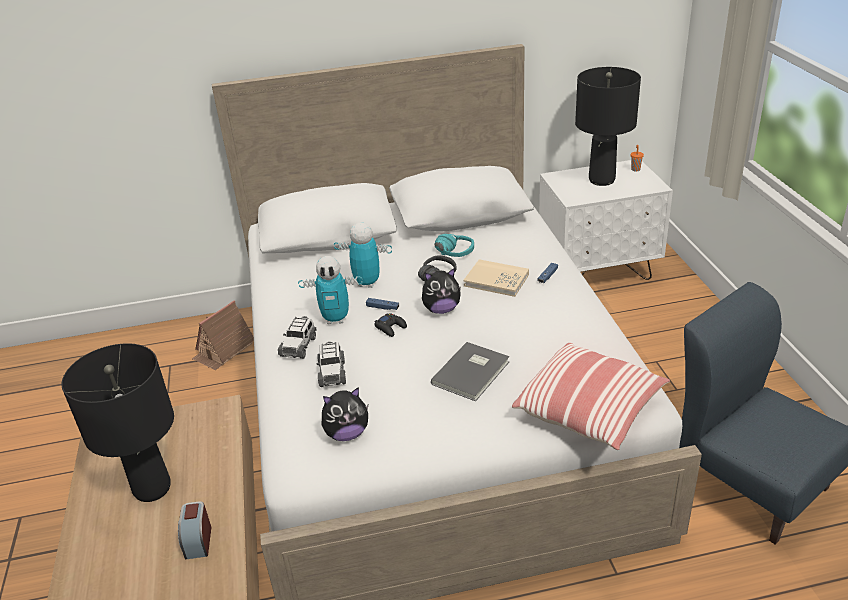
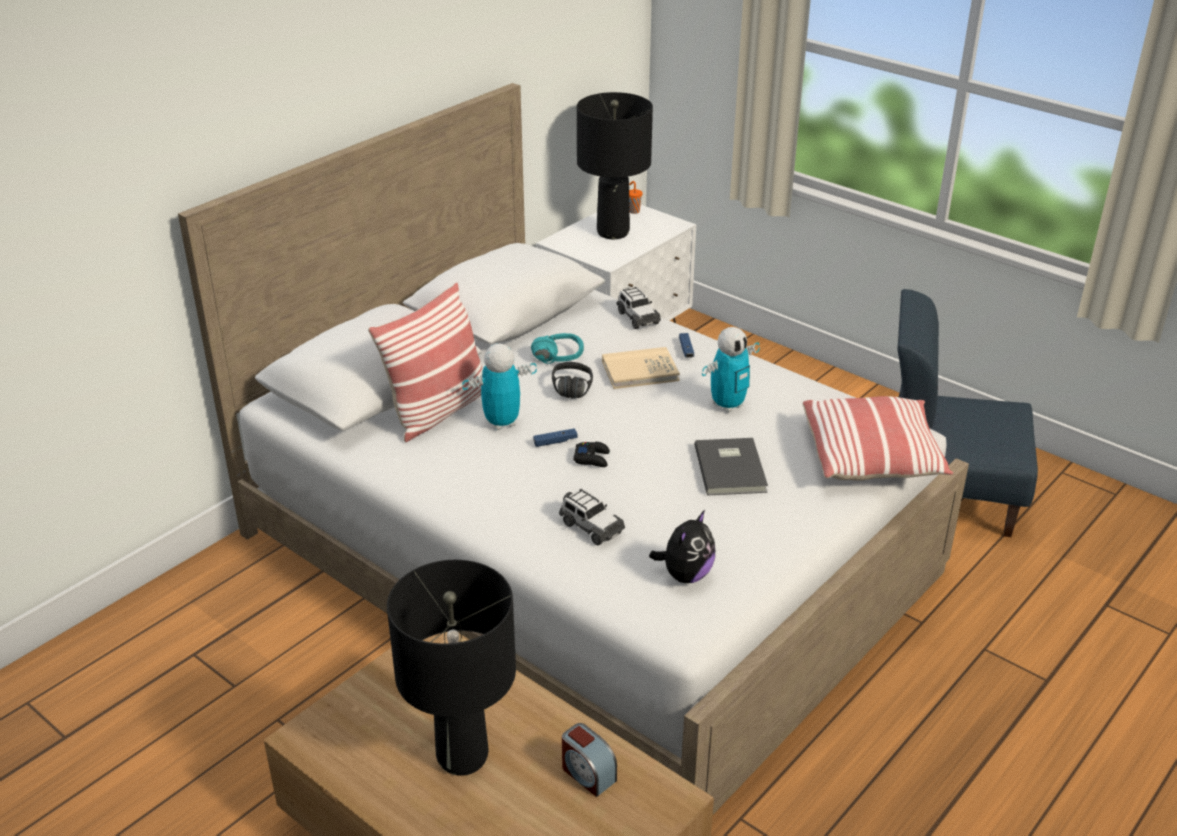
camera: 40 degrees left, 0 degrees up
(224, 350) = (252, 604): toy house -> none
(299, 346) = (515, 516): toy car -> toy car (637, 317)
(336, 319) = (518, 473): toy robot -> toy robot (728, 405)
(342, 261) = (438, 410): none -> pillow
(441, 309) = (621, 420): plush toy -> none

